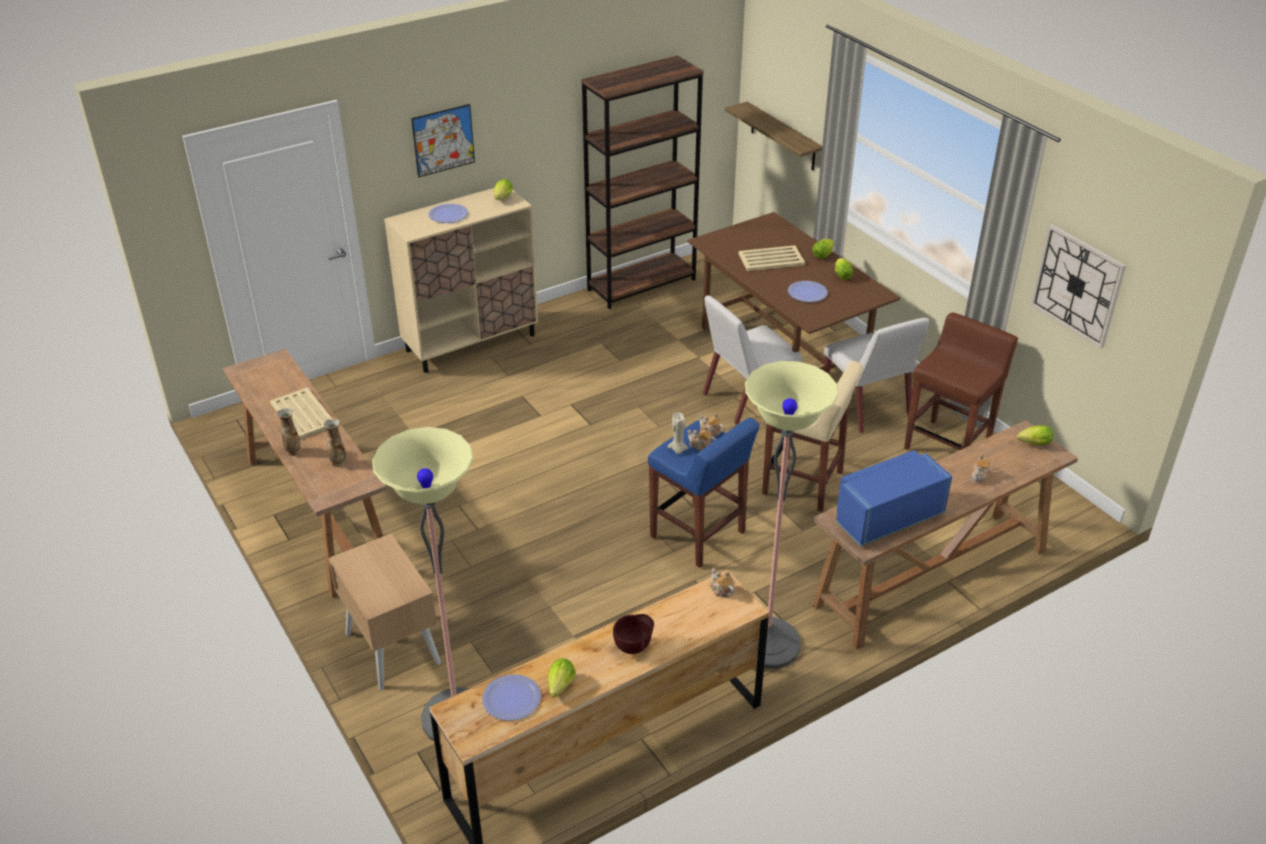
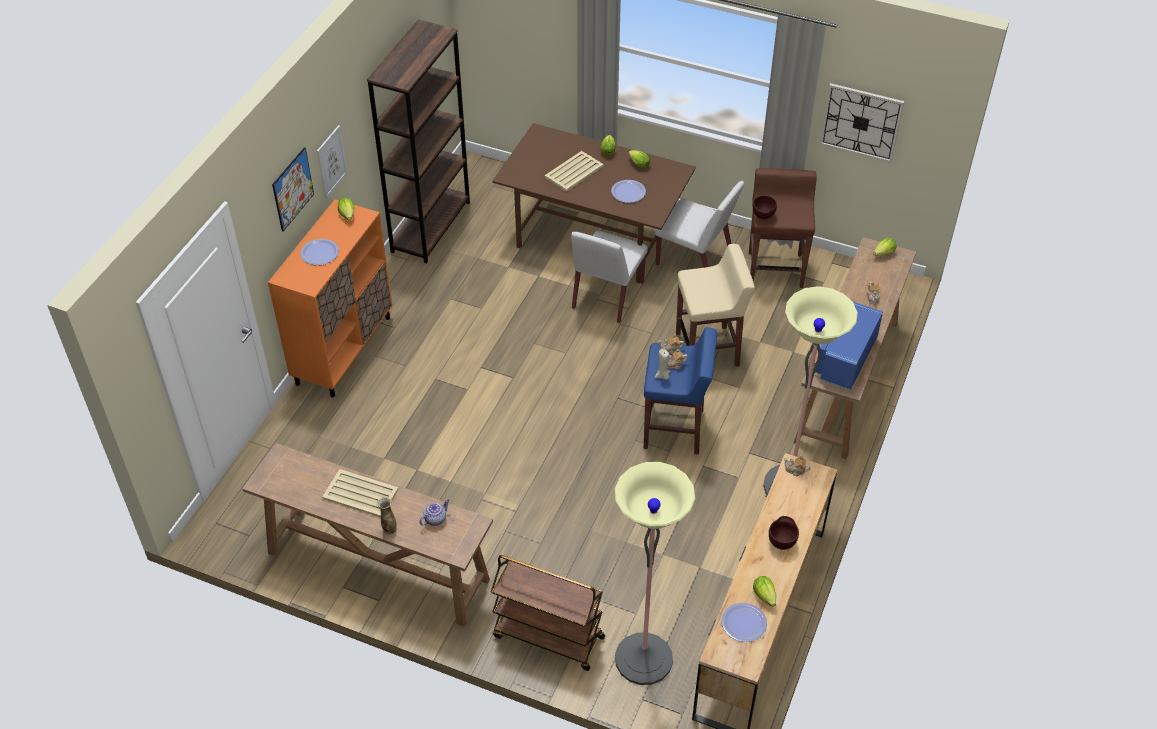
camera: 35 degrees left, 10 degrees up
(338, 462) = (435, 519): vase -> teapot
(392, 647) = (547, 637): beige nightstand -> brown cart
(471, 343) = (344, 350): beige cabinet -> orange cabinet
(510, 142) = (331, 162): none -> picture
(783, 137) = (518, 55): shelf -> none
(930, 364) = (762, 217): none -> brown bowl

